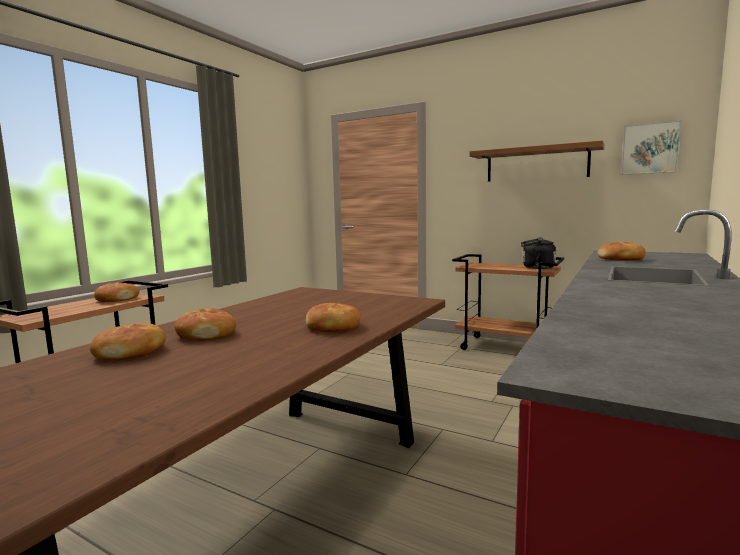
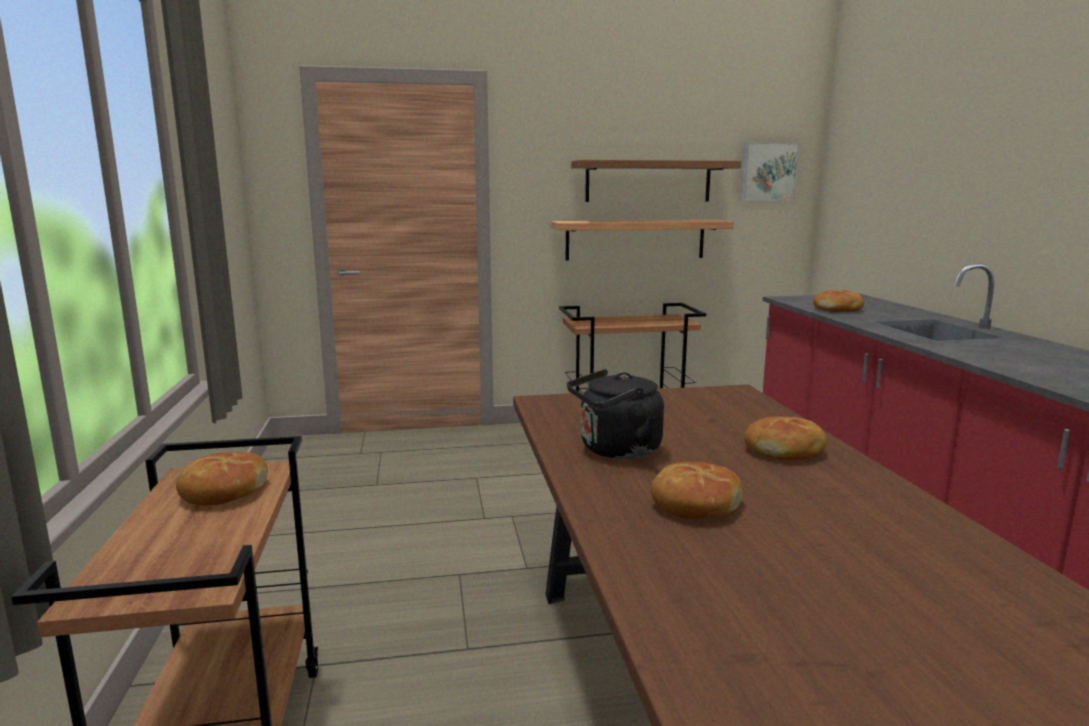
camera: 40 degrees left, 5 degrees up
(131, 352) = (718, 563): bread -> none
(526, 208) = (635, 239): none -> shelf
(536, 268) = (665, 319): black kettle -> black kettle (615, 450)

